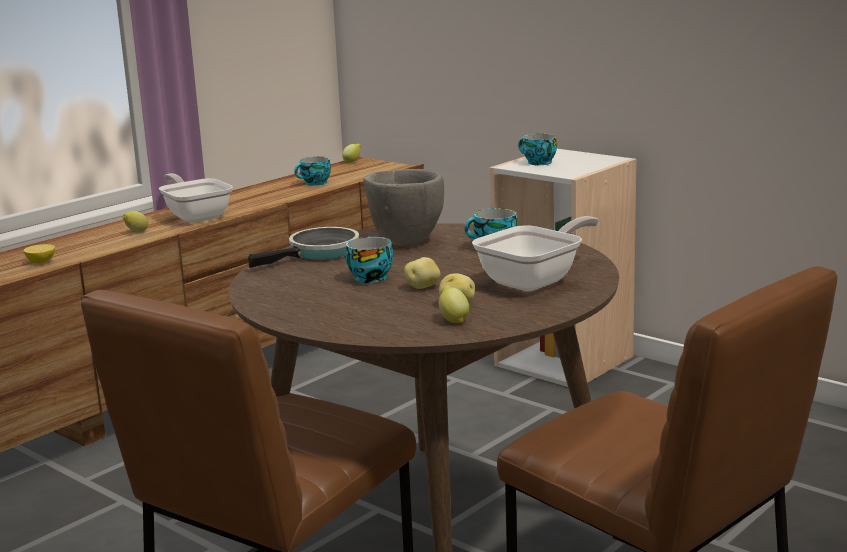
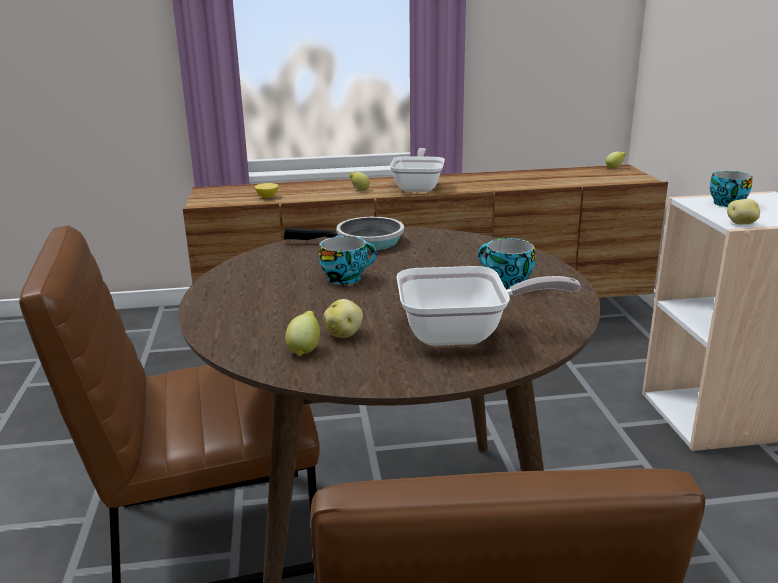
camera: 40 degrees right, 5 degrees up
(315, 183) = (550, 180): cup -> none
(406, 240) = (449, 250): grey bowl -> none
(423, 287) = (360, 303): potato -> potato (742, 223)

